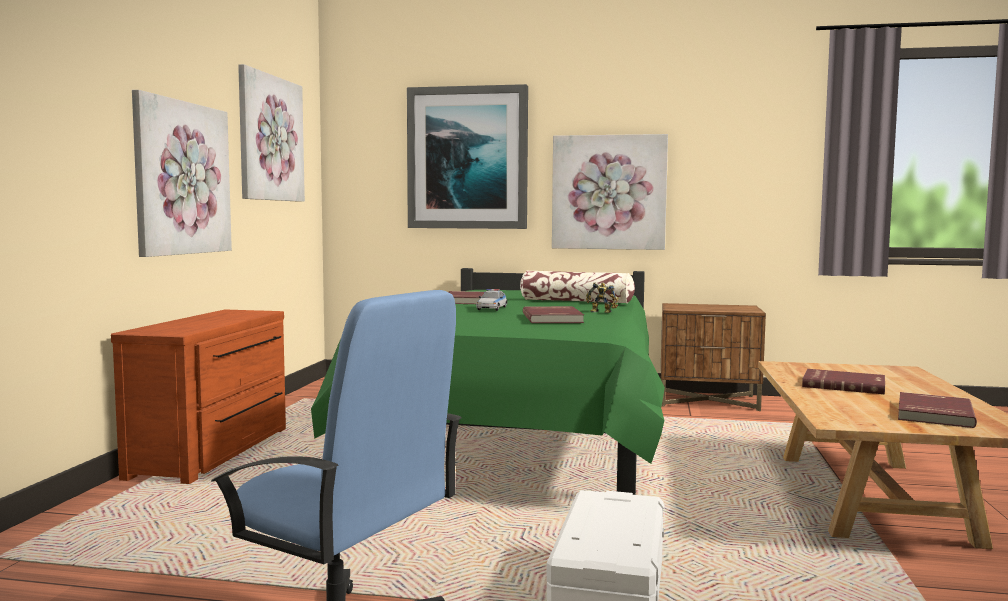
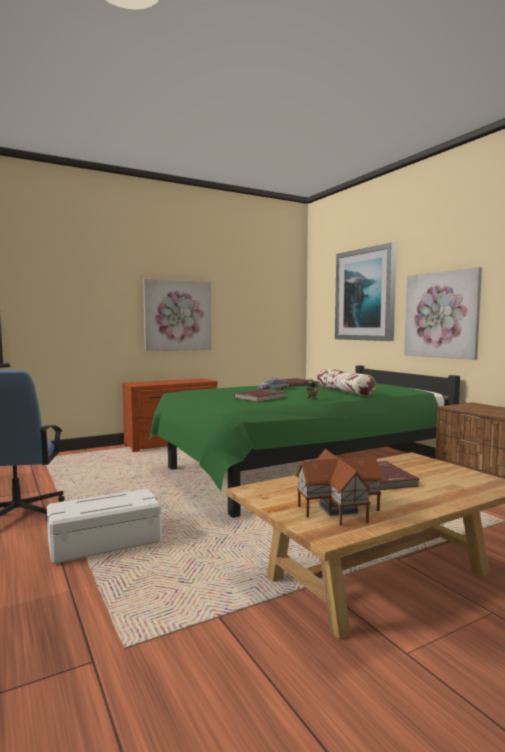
camera: 50 degrees right, 0 degrees up
(271, 138) = (253, 291): picture -> none
(932, 413) = (336, 508): red book -> toy house

